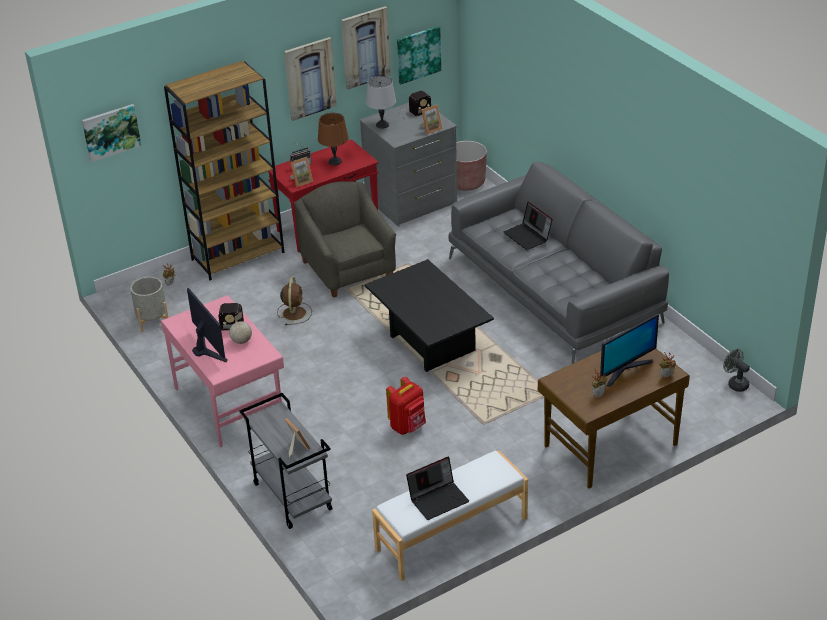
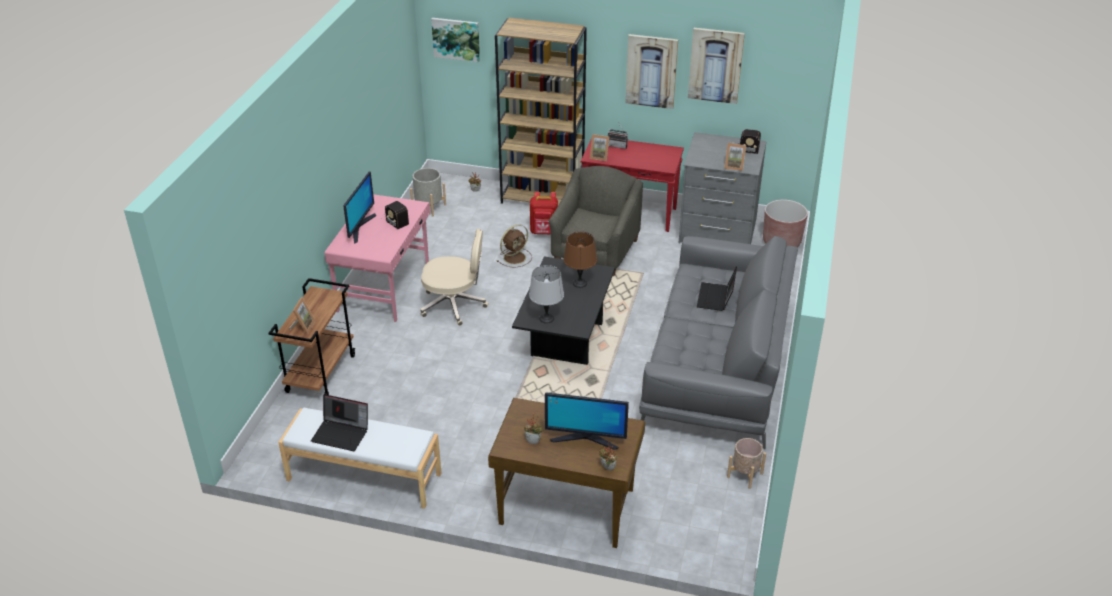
camera: 45 degrees right, 0 degrees up
(242, 341) = (385, 236): globe -> none
(291, 496) = (320, 373): grey cart -> brown cart
(308, 377) = (454, 305): none -> beige office chair
(335, 162) = (644, 156): brown table lamp -> brown table lamp (579, 283)
(382, 125) = (703, 144): grey table lamp -> grey table lamp (546, 319)
(408, 426) = (458, 383): red backpack -> red backpack (544, 232)
(418, 54) = (774, 96): picture -> none
(677, 346) = (745, 475): none -> beige planter
(735, 383) = (744, 540): grey fan -> none

